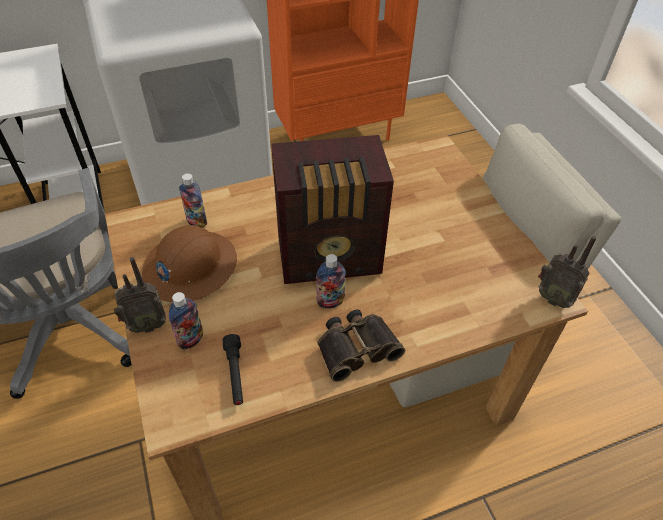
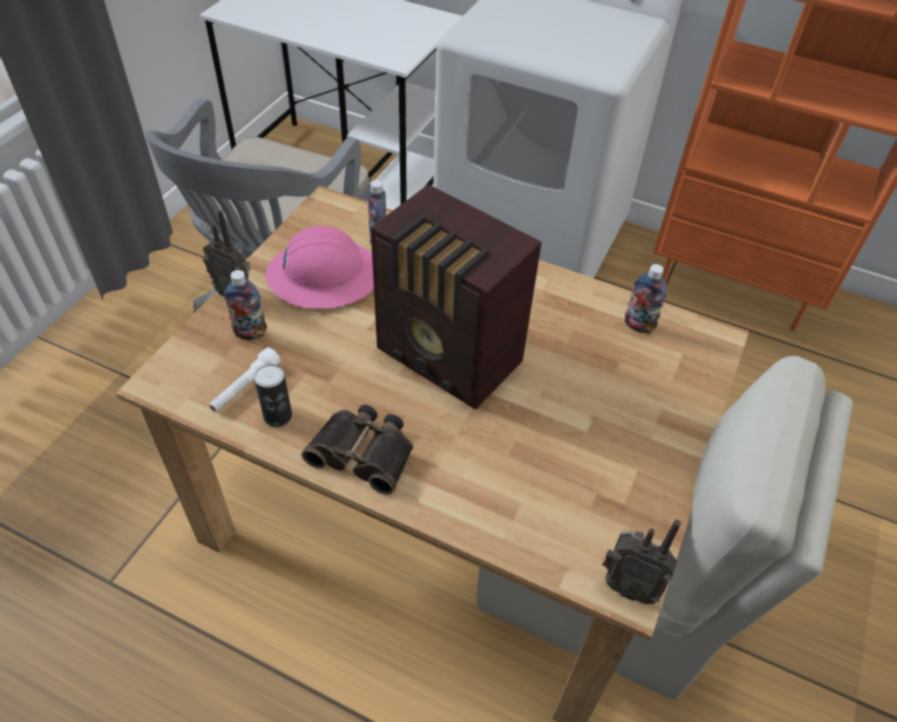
camera: 45 degrees right, 0 degrees up
(189, 267) = (323, 275): brown hard hat -> pink hard hat
(235, 374) = (245, 387): black flashlight -> white flashlight
(279, 372) = (277, 416): none -> can
(330, 302) = (395, 395): bottle -> bottle (638, 325)
(552, 298) = (627, 586): radio -> radio turned 60 degrees counterclockwise

